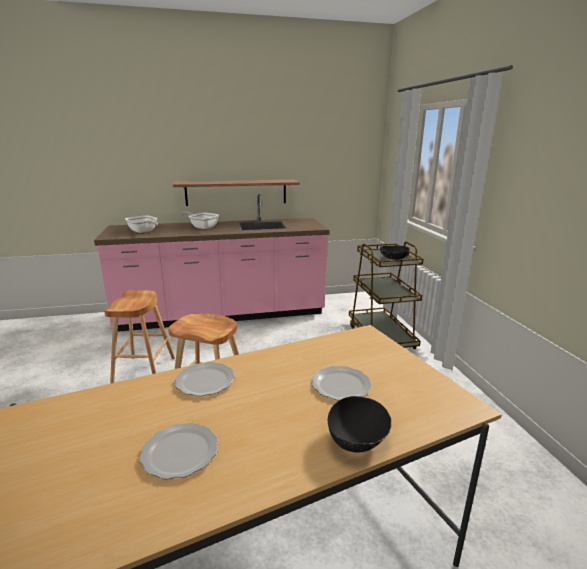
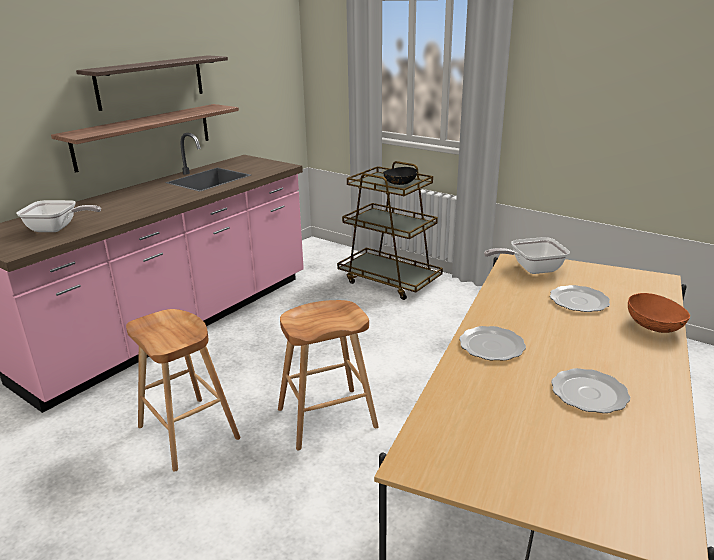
camera: 40 degrees left, 5 degrees up
(202, 227) = (132, 200): frying pan -> frying pan (530, 269)
(246, 159) = (151, 82): none -> shelf
(357, 440) = (654, 327): black bowl -> orange bowl

